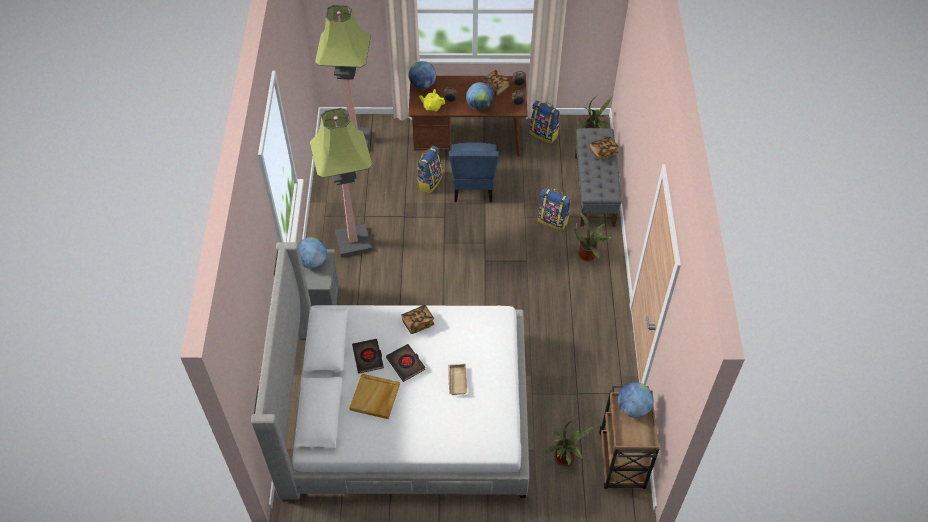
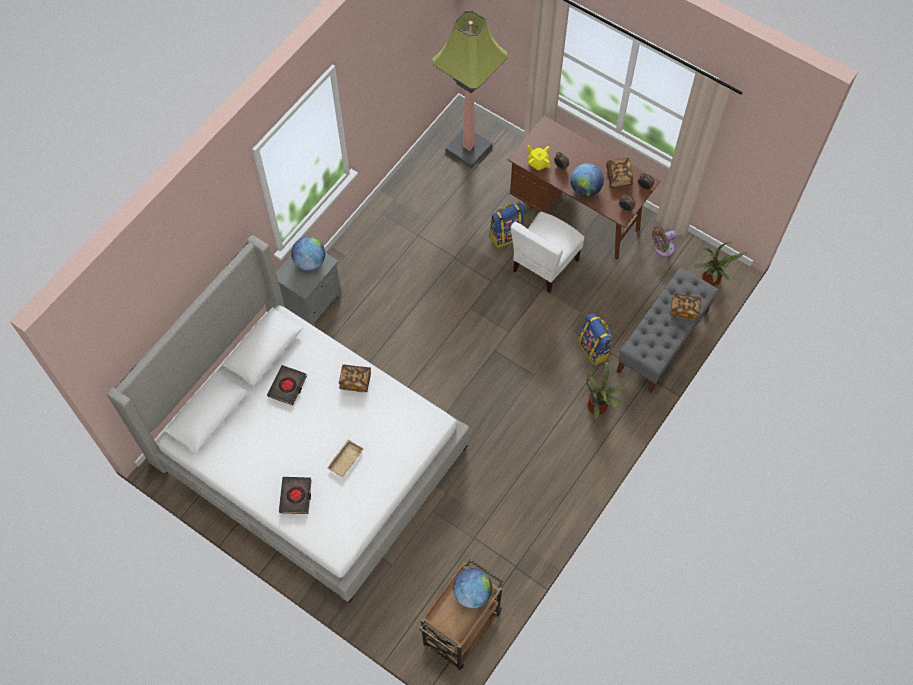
camera: 35 degrees right, 10 degrees up
(353, 242) = (387, 256): floor lamp -> none
(375, 398) = (264, 429): beige tray -> none
(406, 364) = (314, 414): black book -> black book (296, 496)
(422, 85) = (547, 133): globe -> none
(473, 186) = (544, 265): blue chair -> white chair
(544, 134) = (662, 249): backpack -> brown fan
(565, 459) = (412, 592): potted plant -> none

